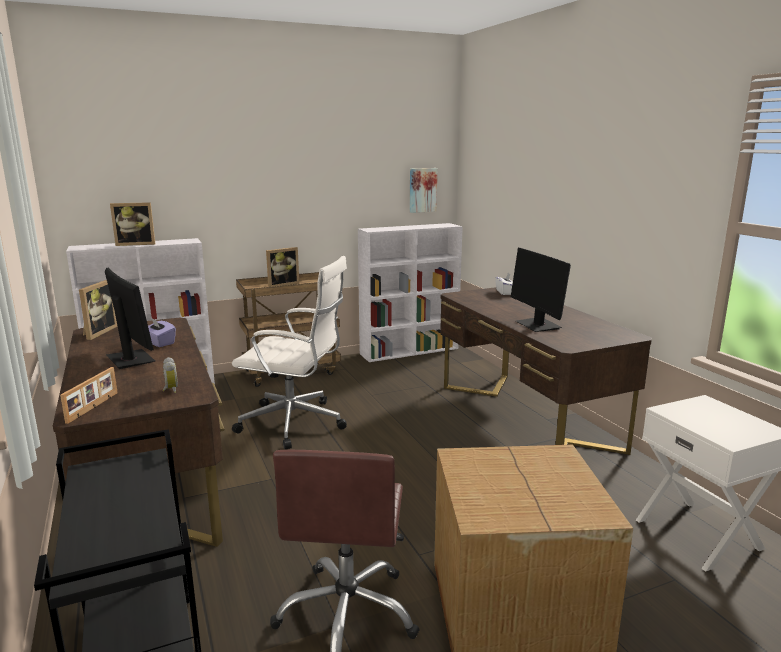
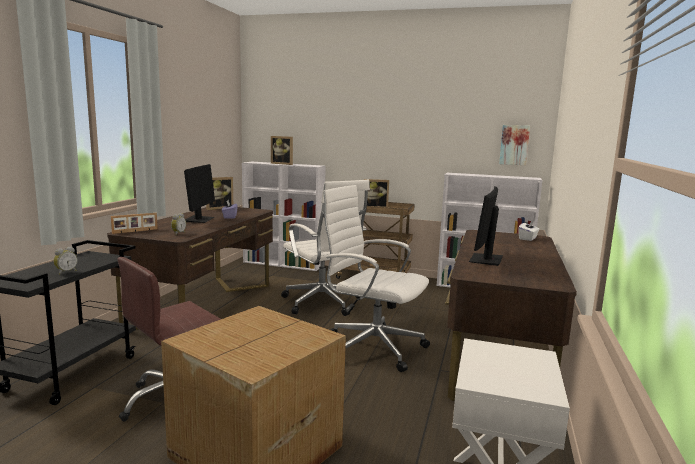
camera: 40 degrees right, 5 degrees down
(147, 511) = (66, 272): none -> alarm clock
(424, 452) = (372, 347): none -> white office chair

